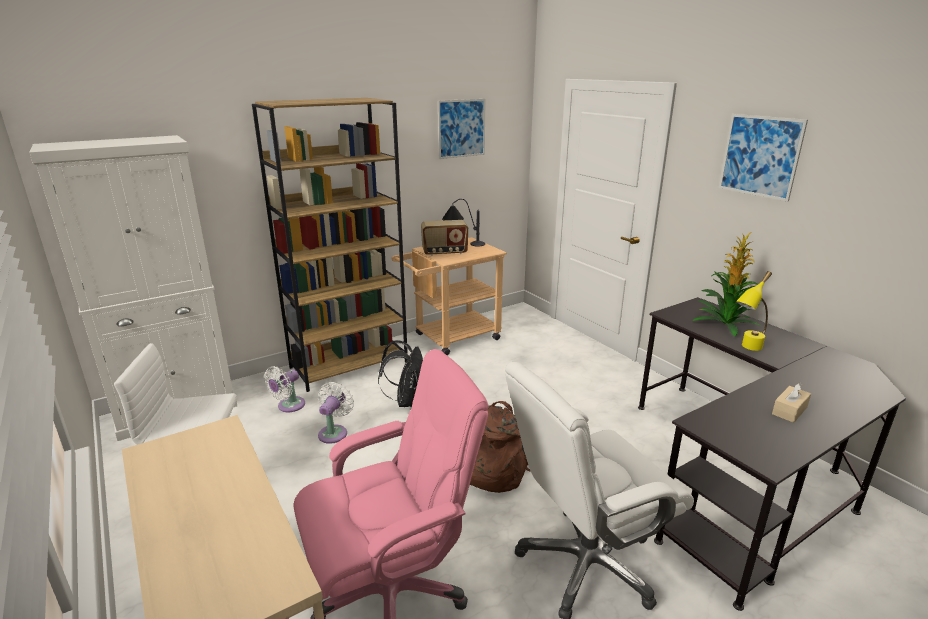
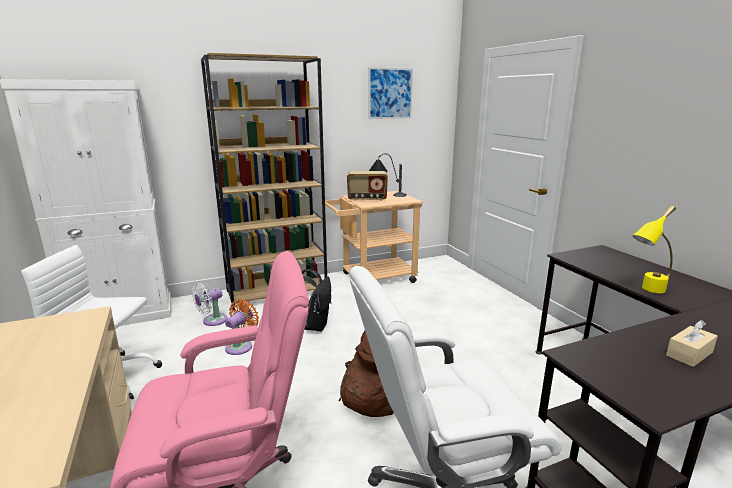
camera: 10 degrees right, 5 degrees down
(334, 432) = (241, 346): white fan -> orange fan
(726, 323) = (627, 267): potted plant -> none
(760, 156) = (667, 95): picture -> none

